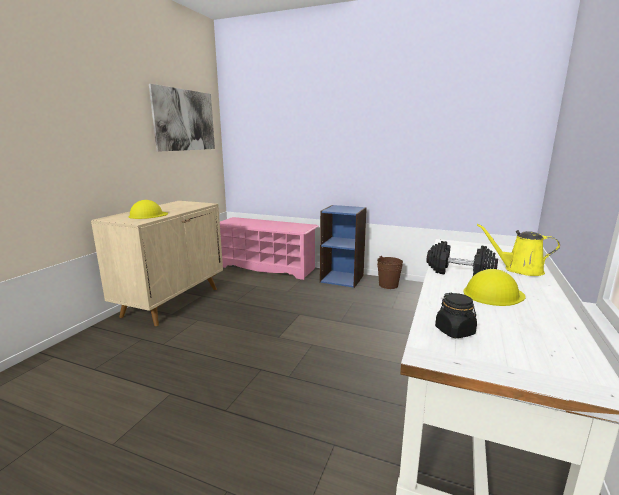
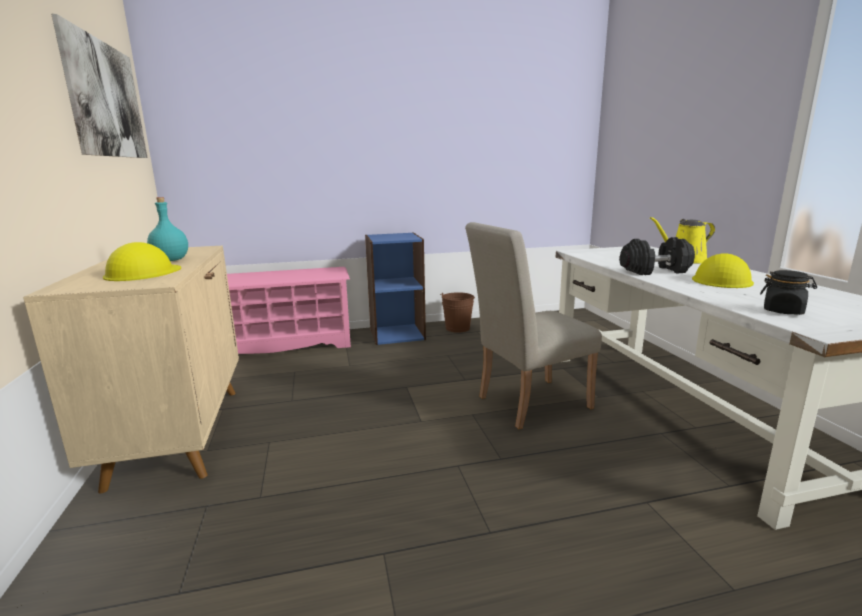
camera: 35 degrees left, 0 degrees up
(175, 209) = (171, 260): none -> turquoise bottle
(355, 351) = (526, 403): none -> beige chair

